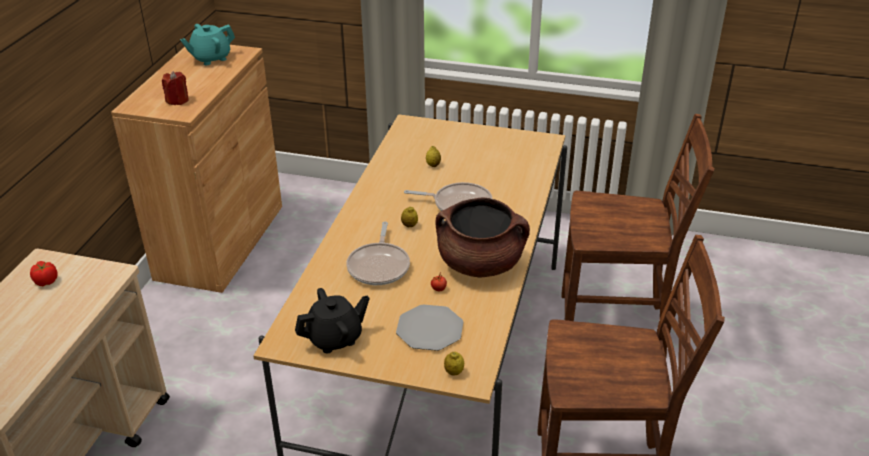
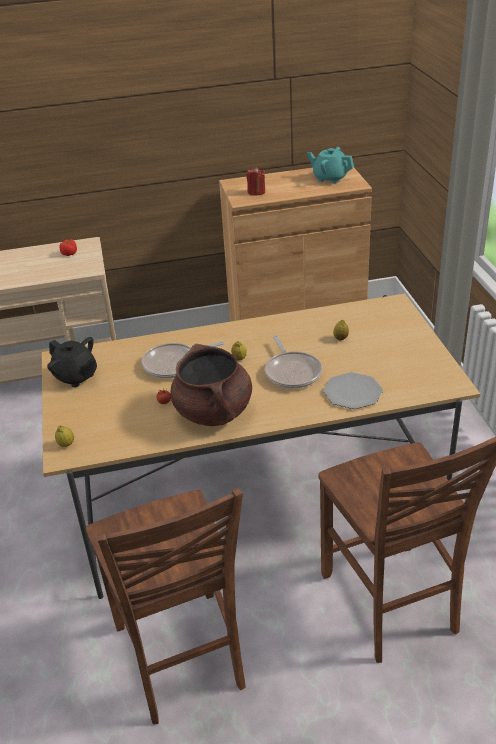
camera: 65 degrees right, 0 degrees up
(429, 329) = (111, 415): plate -> plate (352, 392)

